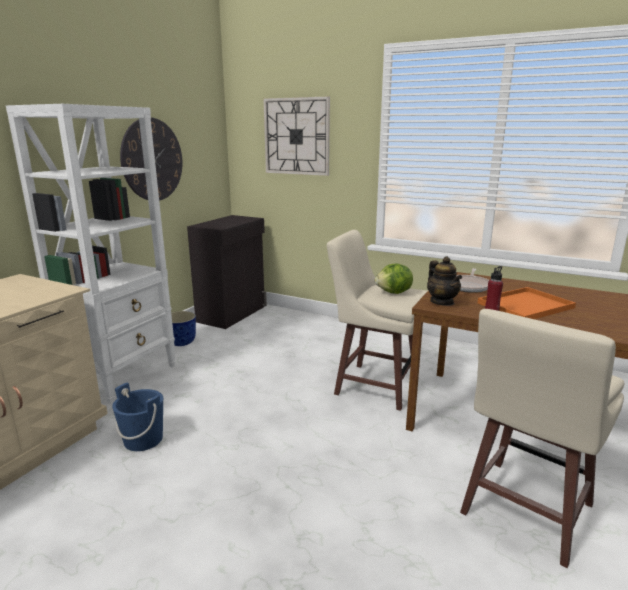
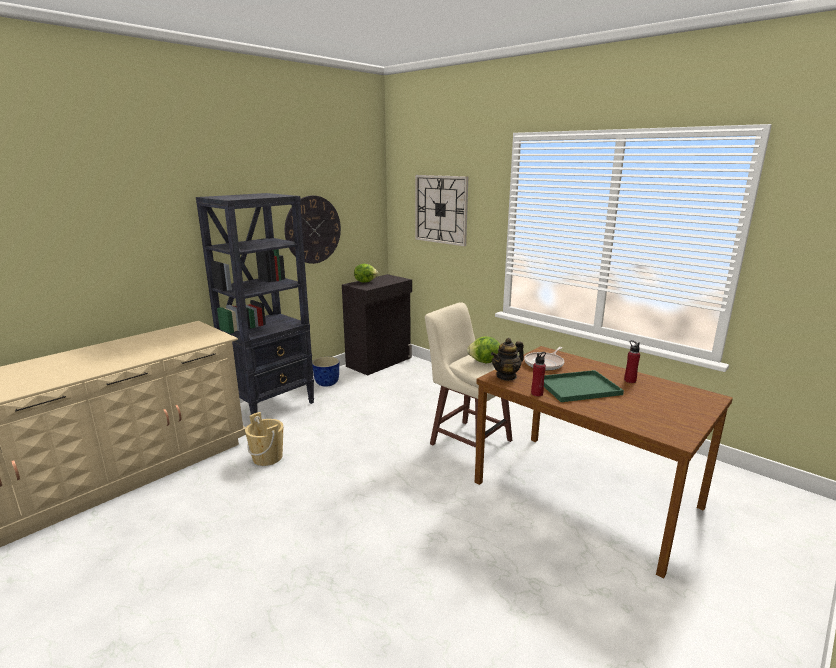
camera: 15 degrees right, 0 degrees up
(123, 375) = (272, 406): white bookcase -> black bookcase
(143, 439) = (267, 457): blue bucket -> beige bucket
(213, 222) = (365, 281): none -> lettuce
(442, 302) = (506, 376): teapot -> teapot turned 60 degrees clockwise
(524, 510) = (535, 563): beige stool -> none
(525, 305) = (579, 387): orange tray -> green tray
(566, 294) = (630, 380): none -> red bottle

